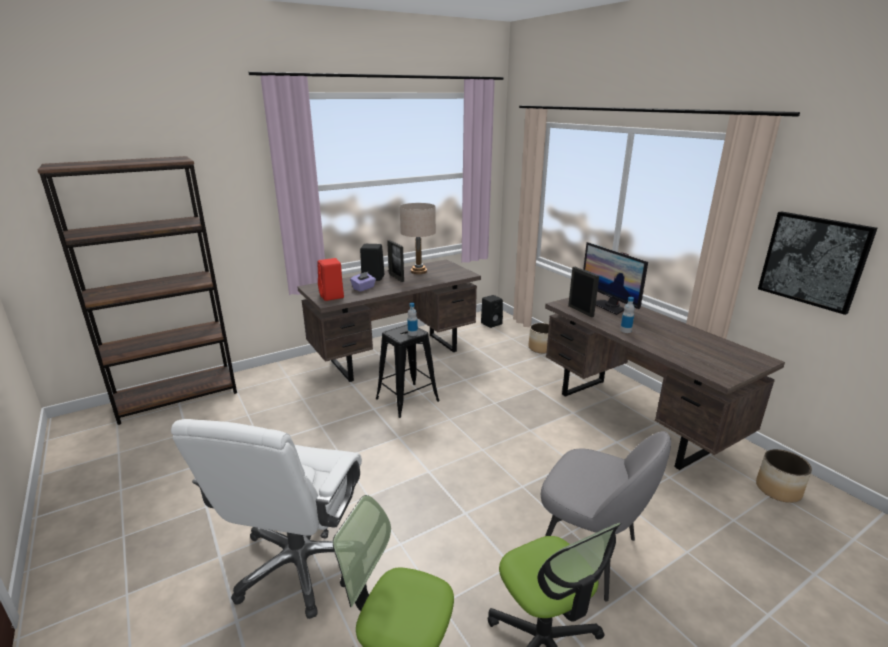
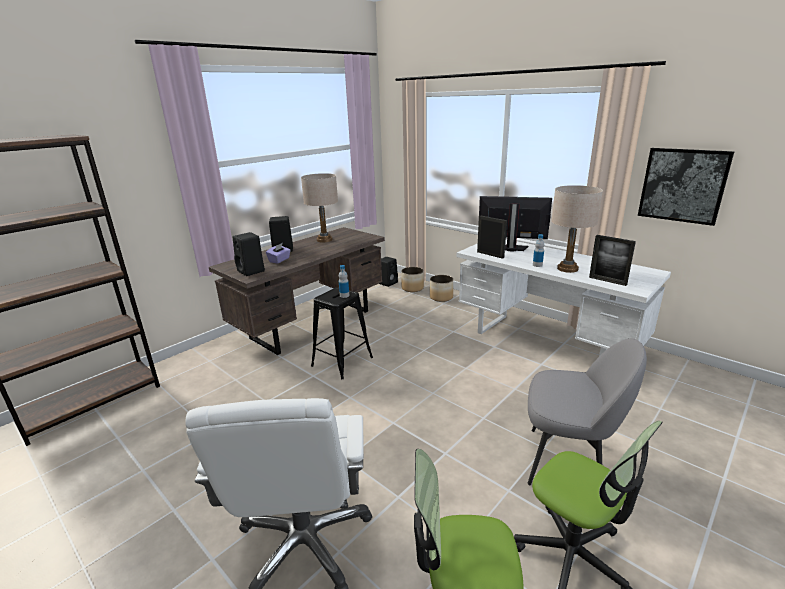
camera: 15 degrees left, 0 degrees up
(332, 296) = (251, 271): red speaker -> black speaker
(396, 277) = (306, 247): picture frame -> picture frame (607, 281)
(609, 306) = (511, 248): monitor -> monitor turned 150 degrees clockwise
(635, 419) = (546, 342): brown desk -> white desk
(658, 340) = (567, 269): none -> beige table lamp
(778, 490) = (678, 378): planter -> planter (412, 288)

